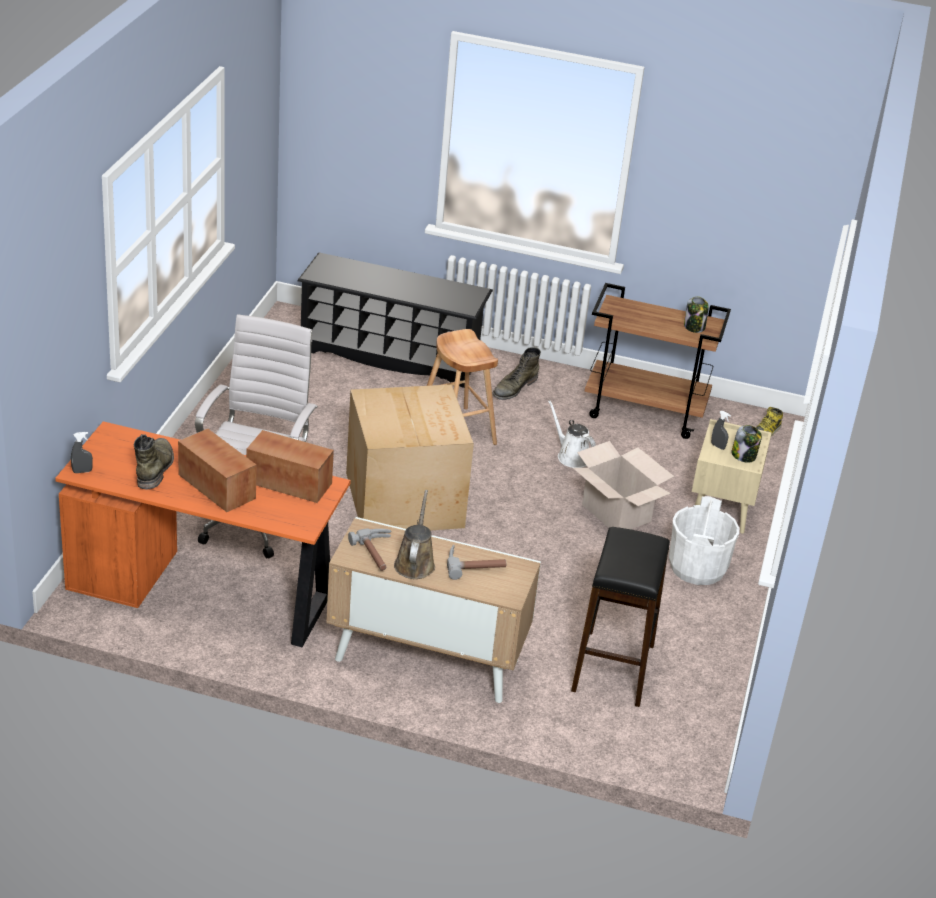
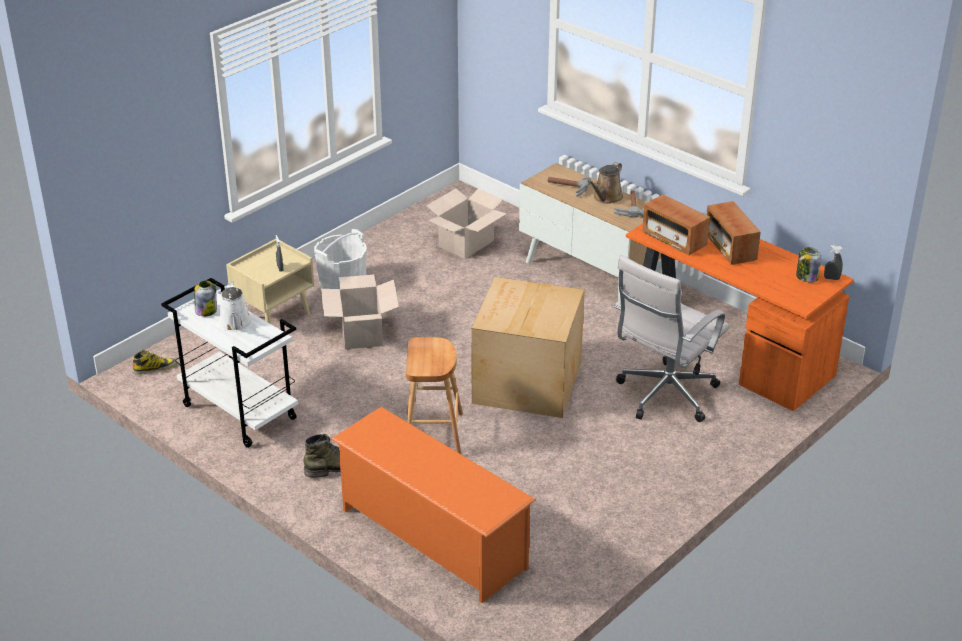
camera: 150 degrees left, 0 degrees up
(155, 468) = (773, 270): green boot -> none
(391, 355) = (432, 538): black shoe rack -> orange shoe rack
(571, 456) = (351, 387): white watering can -> white watering can (235, 324)
(613, 668) = (466, 243): black stool -> cardboard box
(645, 412) = (238, 412): brown cart -> white cart
(744, 456) = (268, 257): jar -> jar (806, 277)

